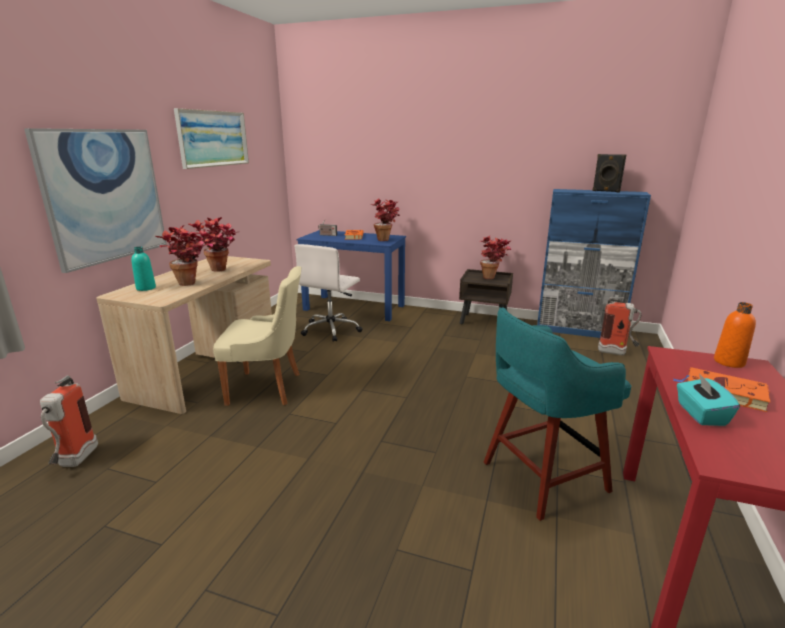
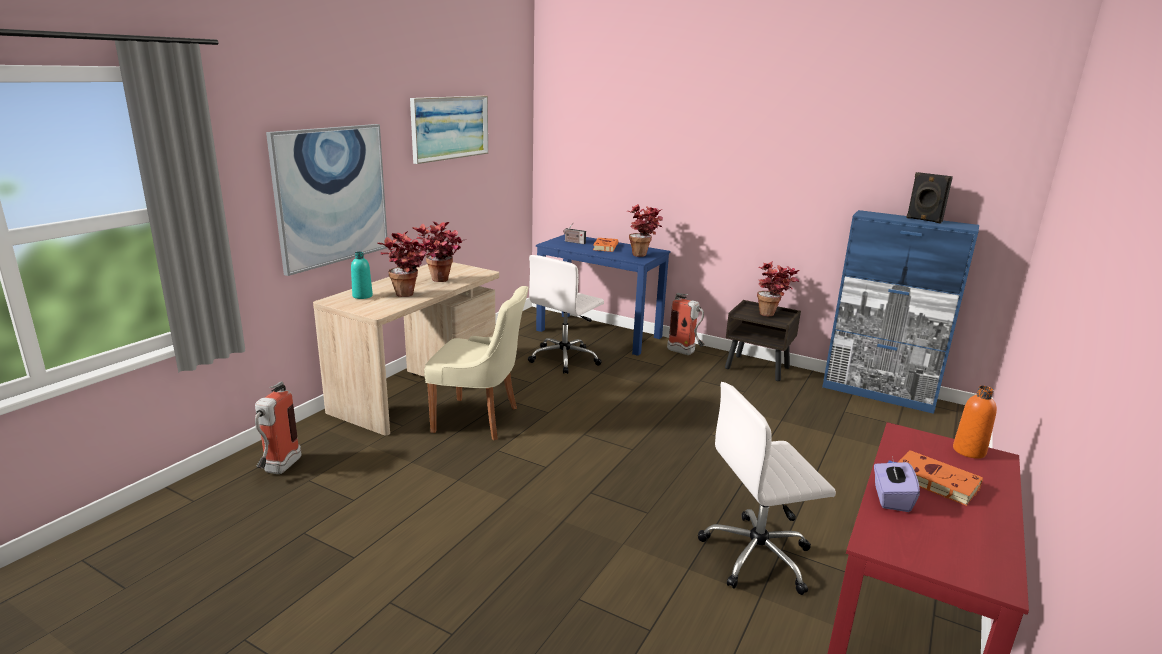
camera: 10 degrees right, 0 degrees up
(541, 477) = (758, 556): turquoise stool -> white office chair
(617, 353) = (917, 428): fire extinguisher -> fire extinguisher (685, 353)
(700, 414) = (891, 498): turquoise tissue box -> purple tissue box

